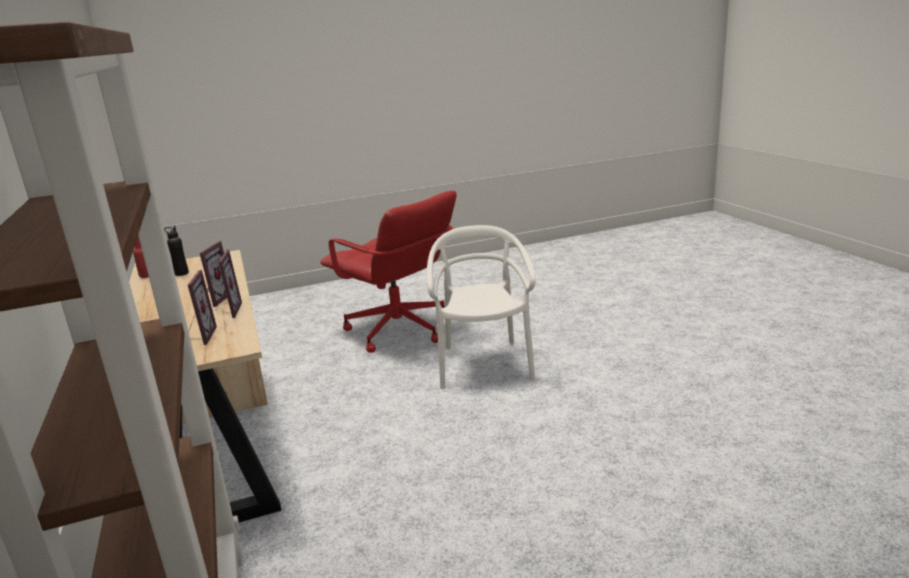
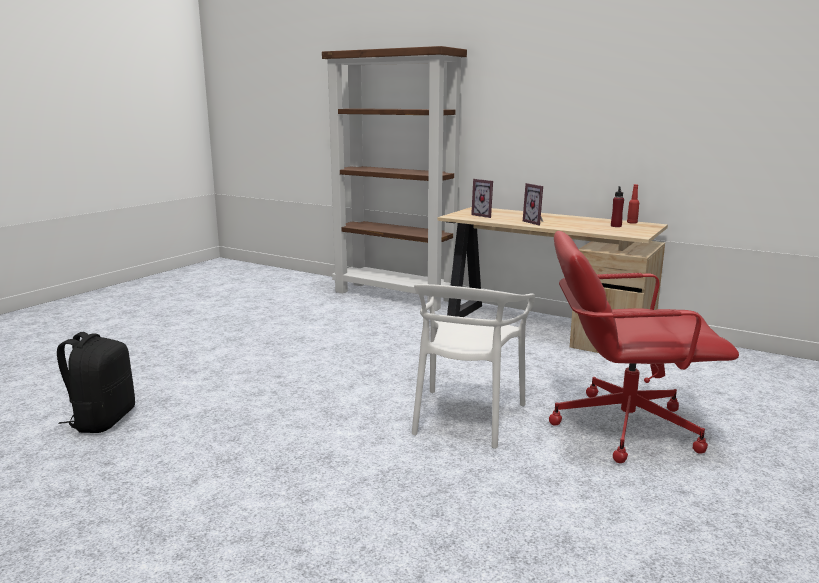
camera: 140 degrees right, 5 degrees down
(181, 273) = (616, 226): black bottle -> red bottle
(227, 311) = (508, 221): picture frame -> none
(484, 365) = (466, 417): white chair -> white chair turned 60 degrees clockwise
(840, 468) = (102, 420): none -> black backpack

